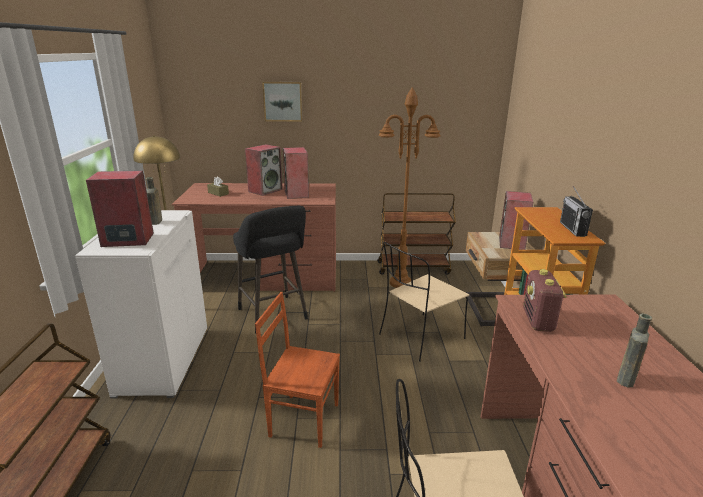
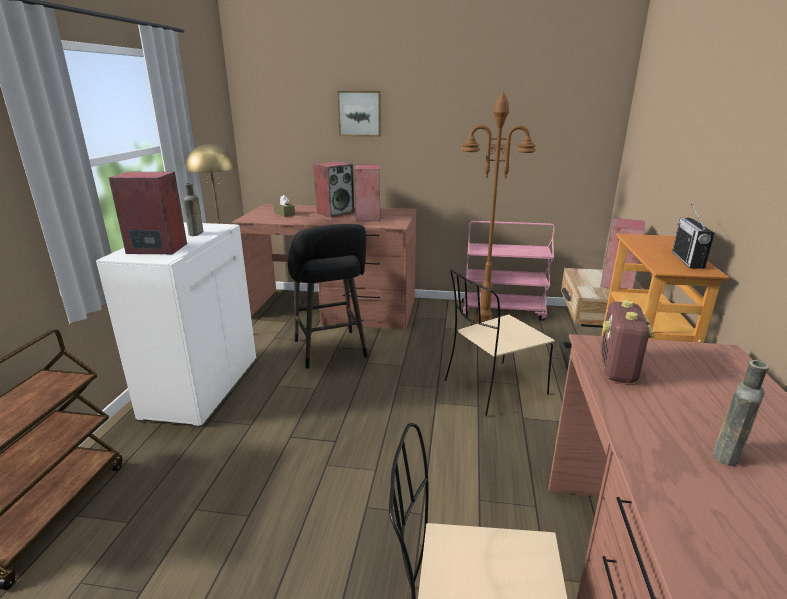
camera: 10 degrees right, 0 degrees up
(303, 419) = (333, 466): brown chair -> none
(413, 268) = (503, 310): brown cart -> pink cart

